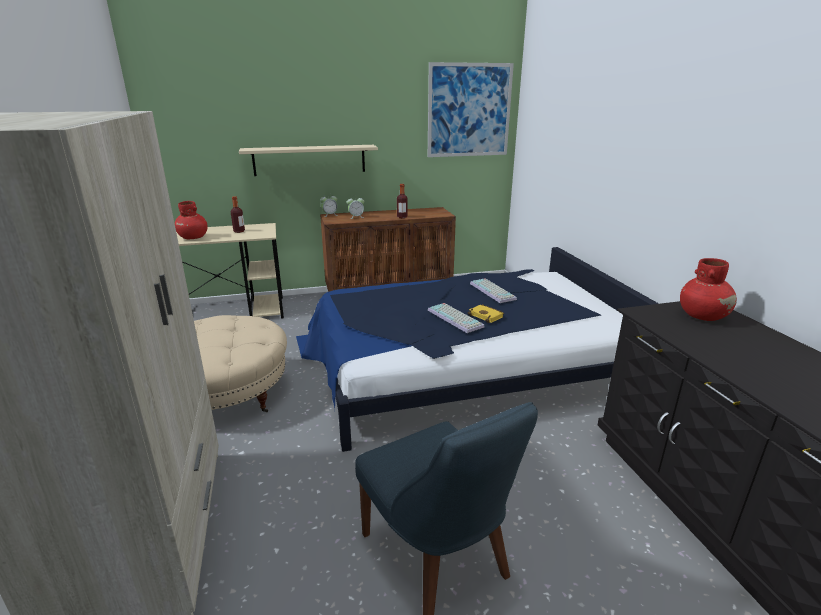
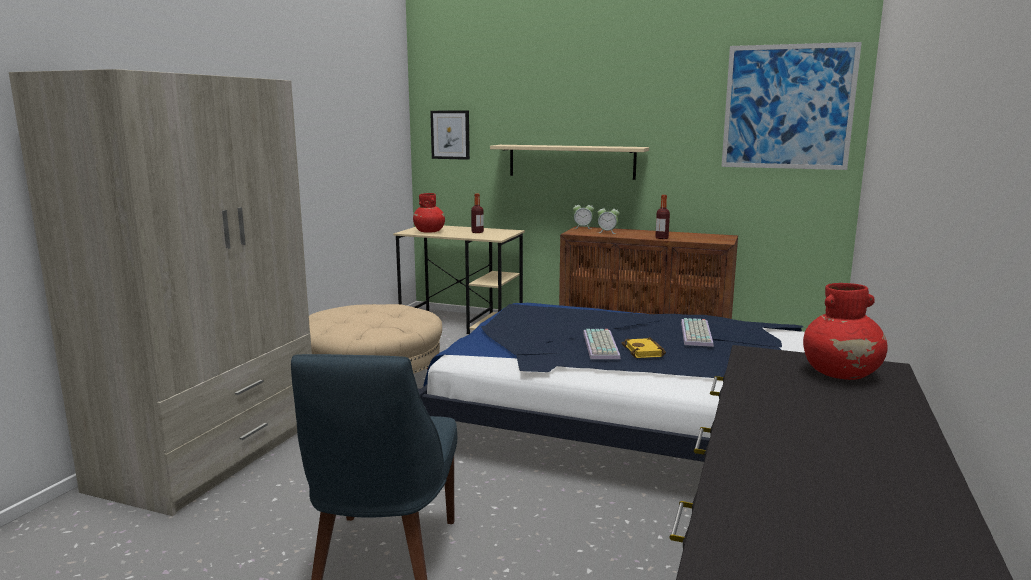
camera: 35 degrees right, 10 degrees down
(185, 141) = (450, 135): none -> picture

